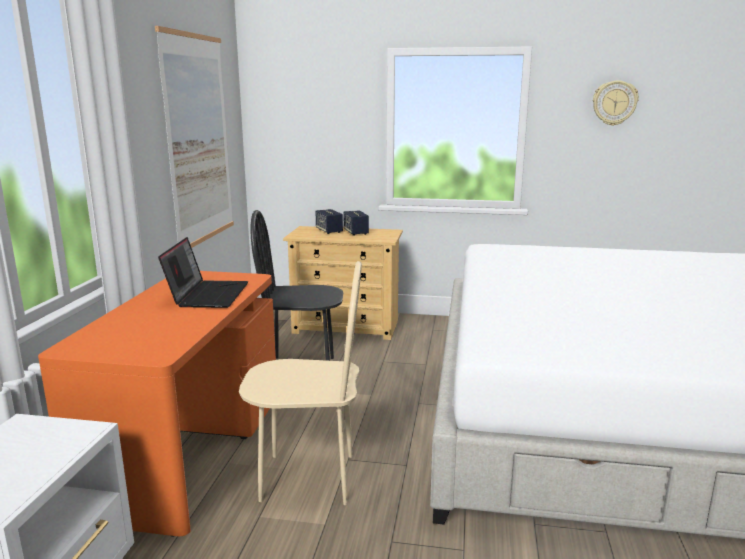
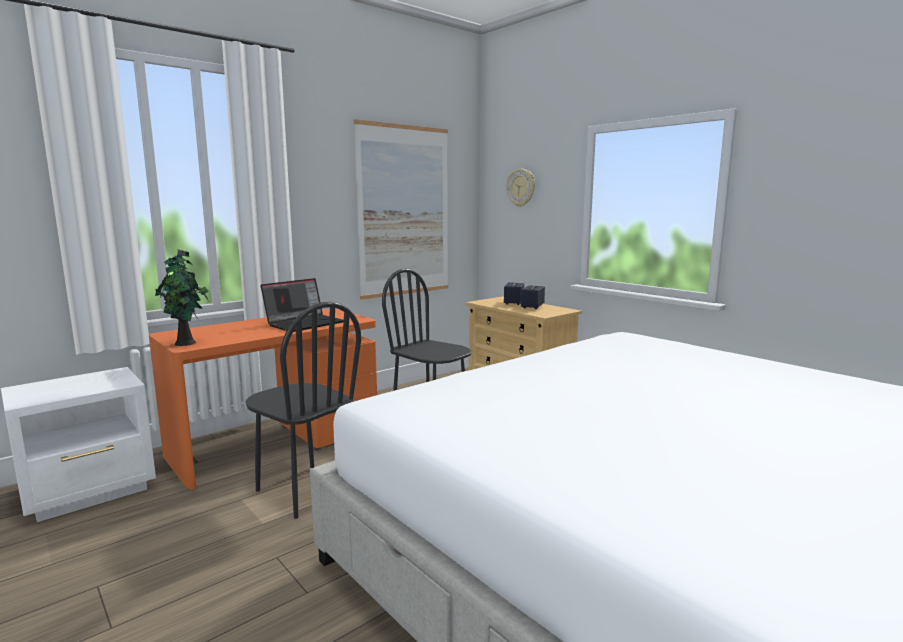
camera: 40 degrees right, 5 degrees down
(144, 352) = (187, 343): none -> potted plant
(308, 478) = (306, 490): beige chair -> black chair
(614, 103) = (846, 172): wall clock -> wall clock (521, 187)

